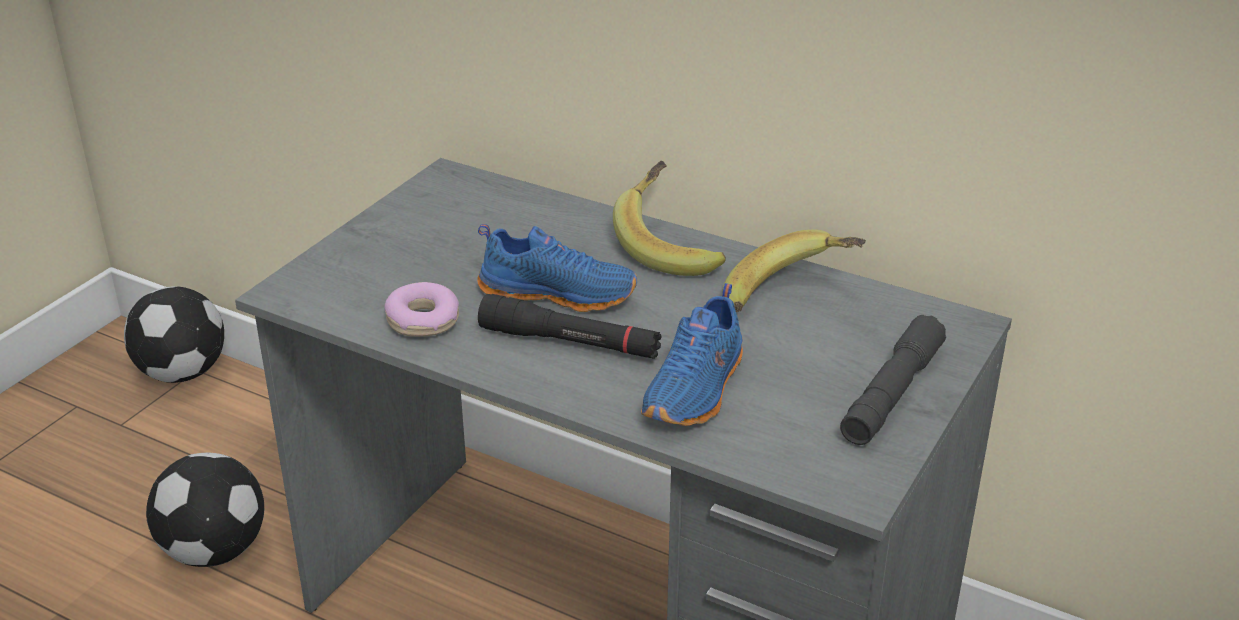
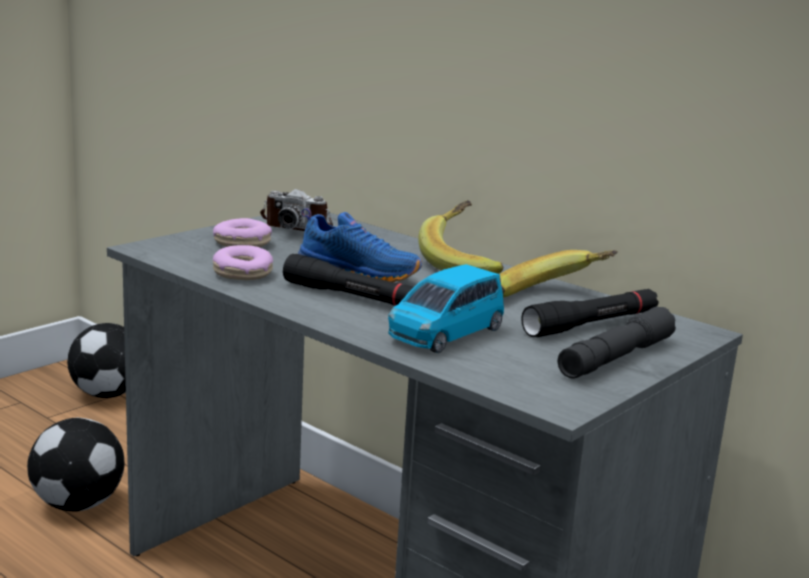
camera: 10 degrees right, 15 degrees down
(395, 257) = (242, 243): none -> donut
(450, 209) = (299, 228): none -> camera
(697, 390) = (445, 334): blue shoe -> blue toy car
(848, 337) = (591, 325): none -> black flashlight

